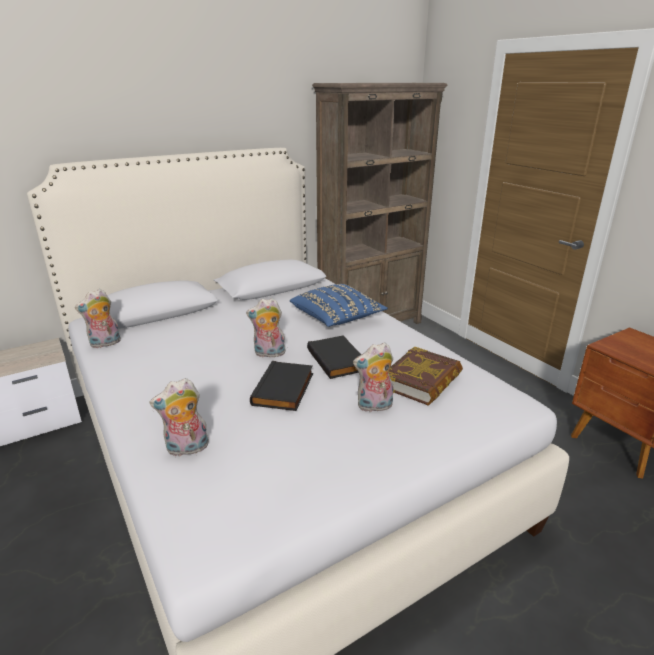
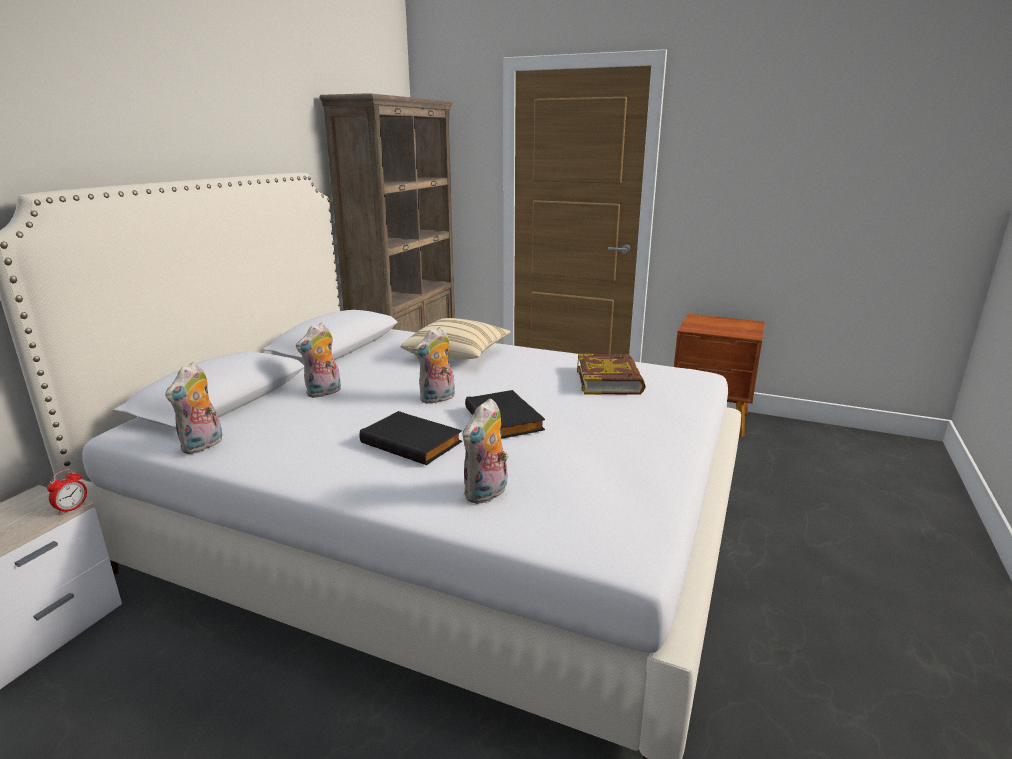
camera: 35 degrees left, 5 degrees down
(53, 358) = (72, 508): none -> alarm clock
(337, 318) = (457, 355): blue pillow -> beige pillow
(338, 360) = (514, 385): black book -> black book (413, 442)
(374, 407) = (601, 408): plush toy -> plush toy (324, 393)

